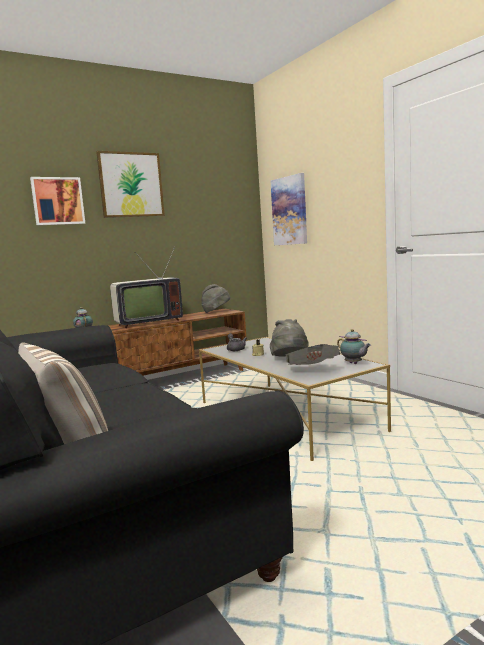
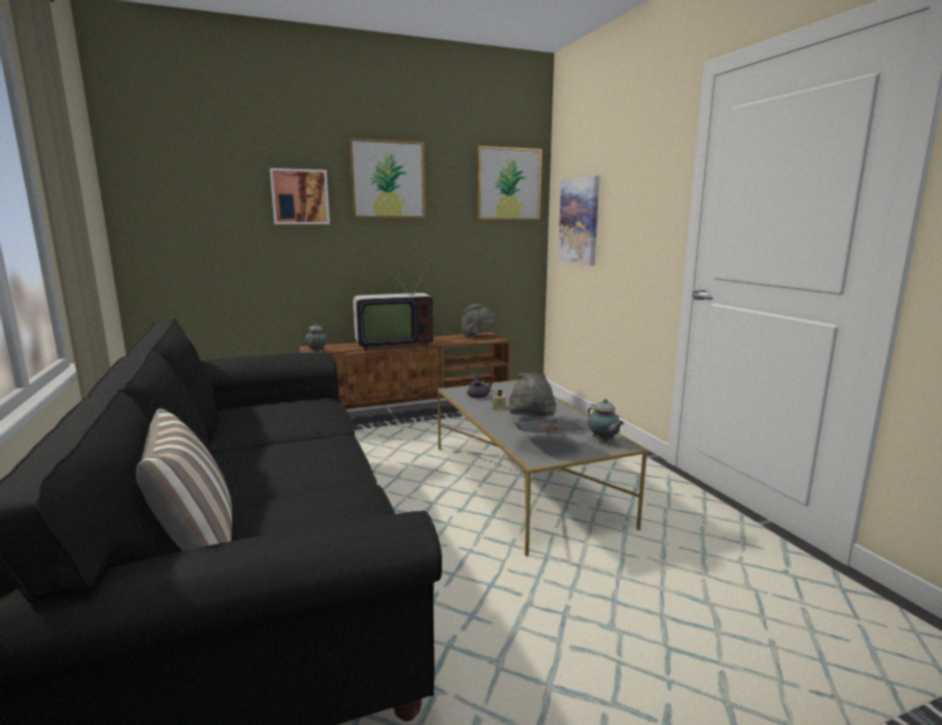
camera: 10 degrees right, 5 degrees up
(227, 186) = (508, 184): none -> picture

